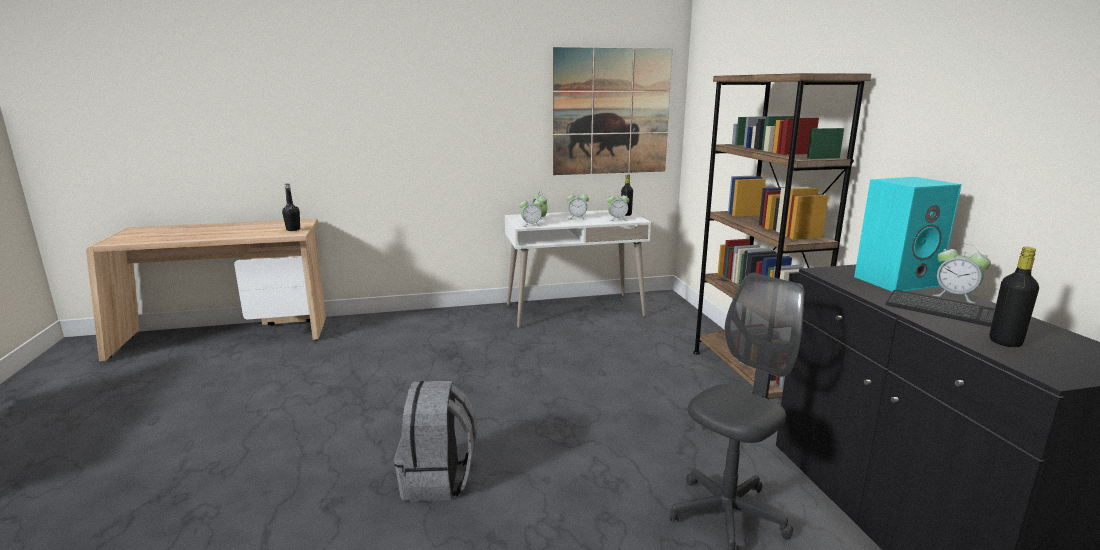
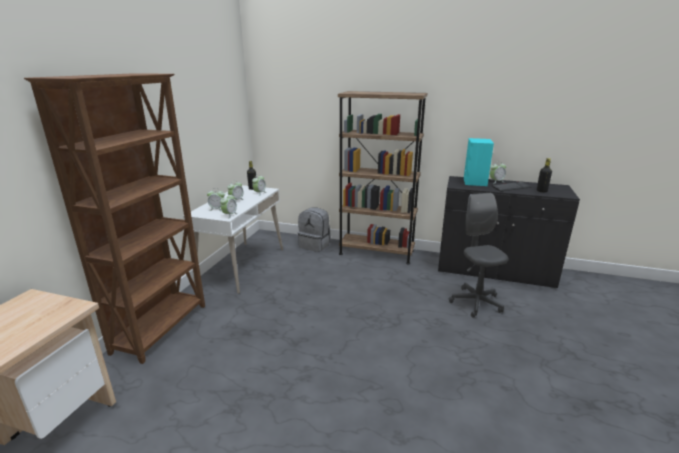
camera: 60 degrees left, 5 degrees up
(293, 229) = (57, 307): black bottle -> none
(426, 318) = (162, 328): none -> brown bookcase
(438, 480) = (401, 381): grey backpack -> grey backpack (315, 245)
(611, 112) = (220, 118): picture -> none

